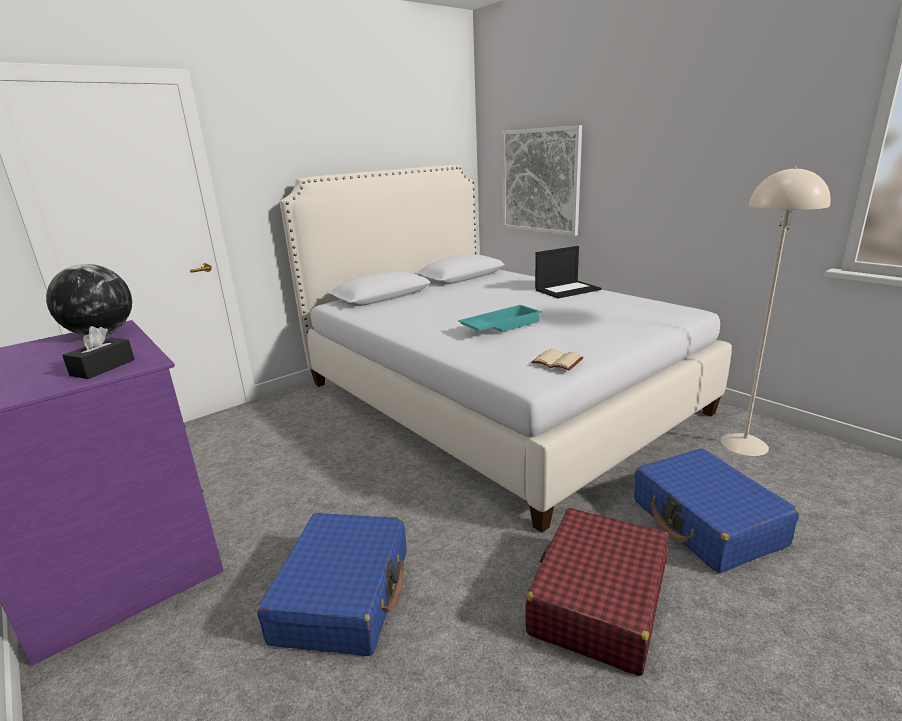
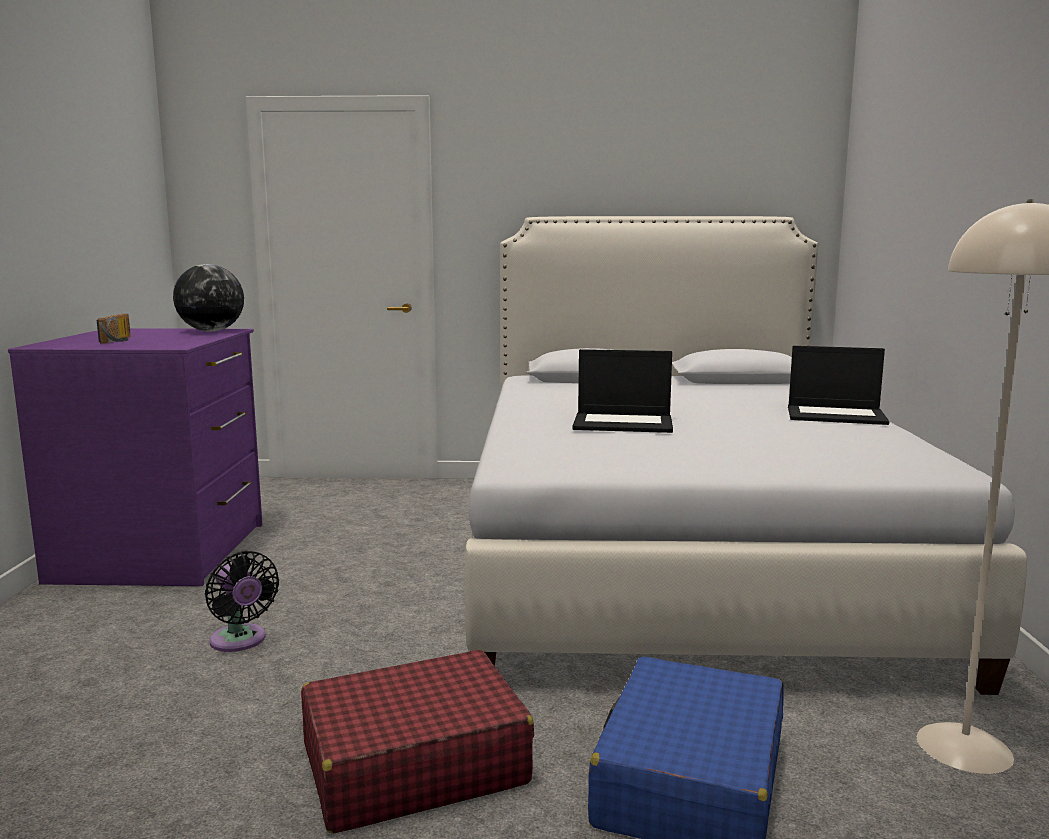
camera: 40 degrees right, 10 degrees down
(39, 373) = (120, 340): none -> radio
(103, 367) = (150, 344): black tissue box -> none
(344, 595) = (240, 641): blue suitcase -> black fan
(500, 325) = (624, 423): turquoise tray -> laptop
(540, 181) = (890, 245): picture -> none
(556, 362) = (579, 462): beige book -> none

